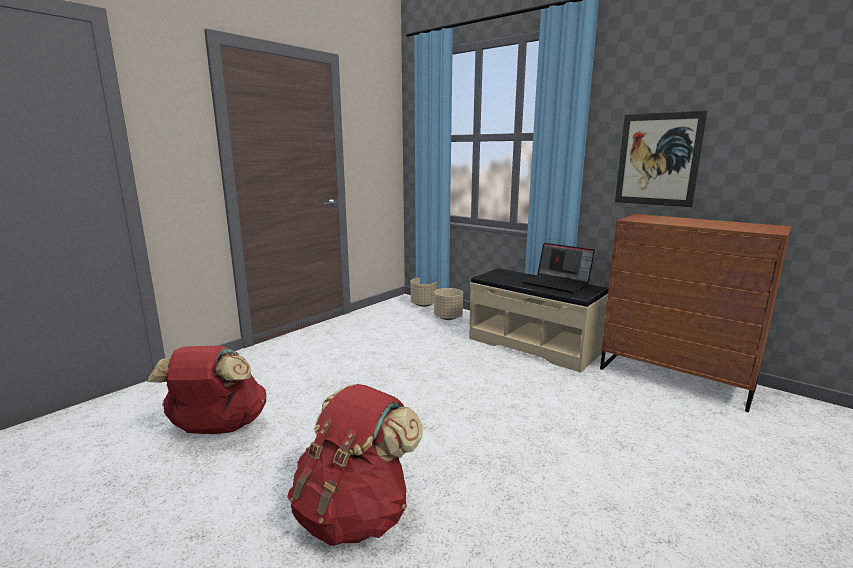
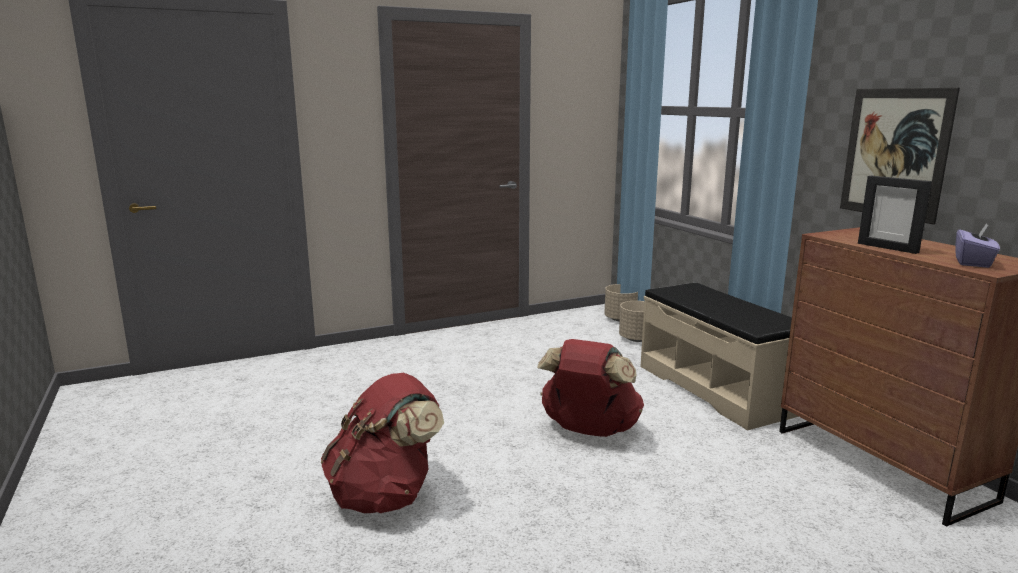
camera: 25 degrees right, 0 degrees up
(217, 429) = (325, 402): red backpack -> red backpack (588, 430)
(557, 283) = (746, 311): laptop -> none
(686, 224) = (888, 247): none -> picture frame
(751, 228) = (973, 262): none -> purple tissue box

